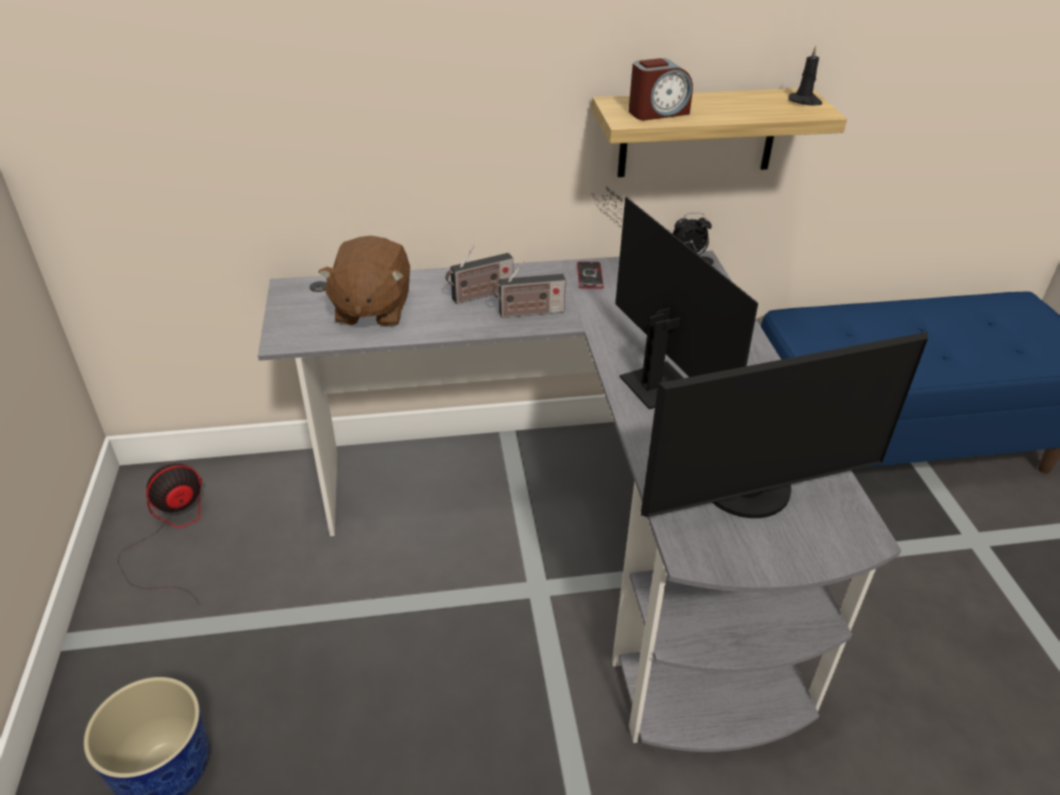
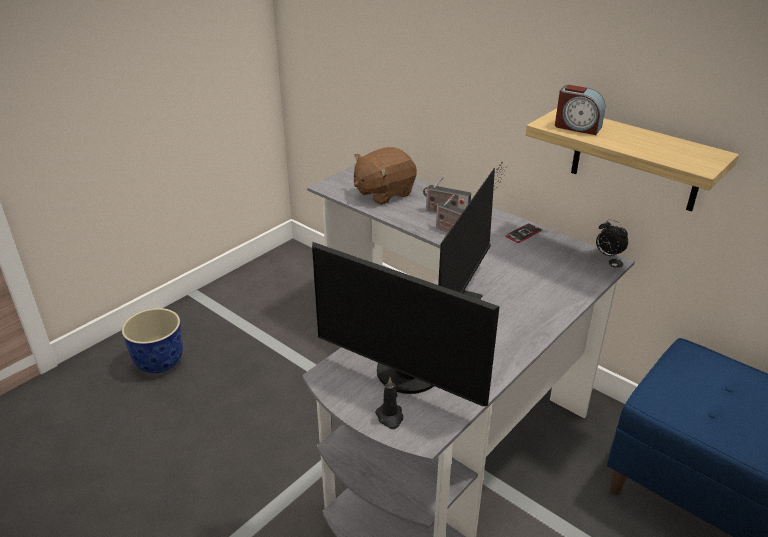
camera: 50 degrees right, 5 degrees down
(171, 534) = (274, 278): fan -> none
(805, 101) = (705, 158): black candle -> black candle (390, 417)

